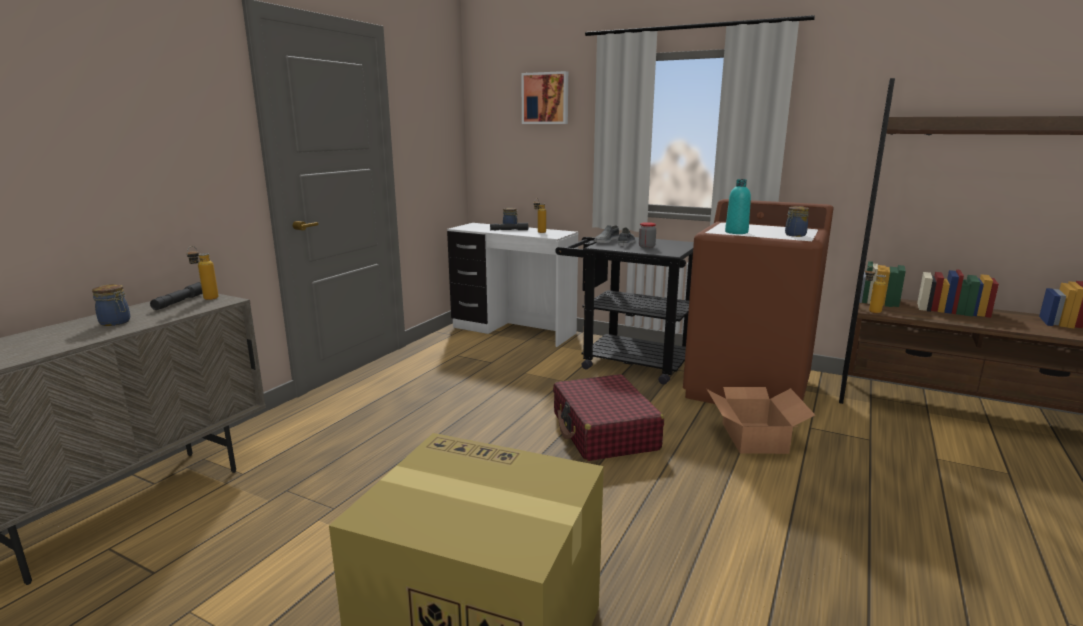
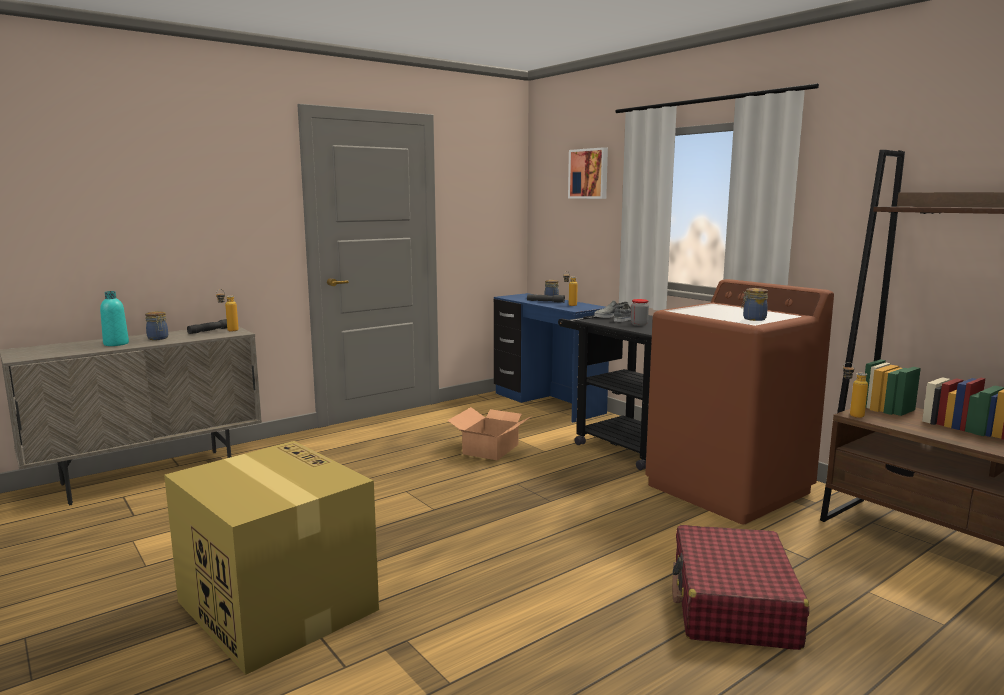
camera: 25 degrees right, 5 degrees down
(513, 331) = (547, 403): white desk -> blue desk
(604, 431) = (532, 496): red suitcase -> red suitcase (732, 604)
(736, 232) = (697, 312): turquoise bottle -> turquoise bottle (116, 344)
(754, 437) = (675, 530): cardboard box -> cardboard box (491, 449)

